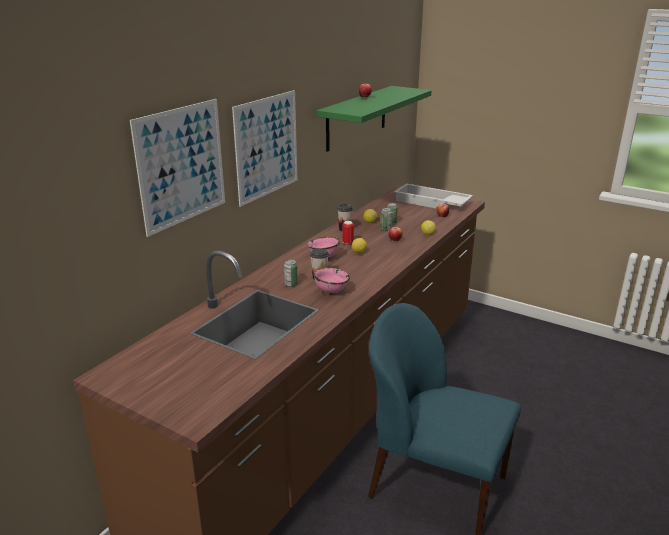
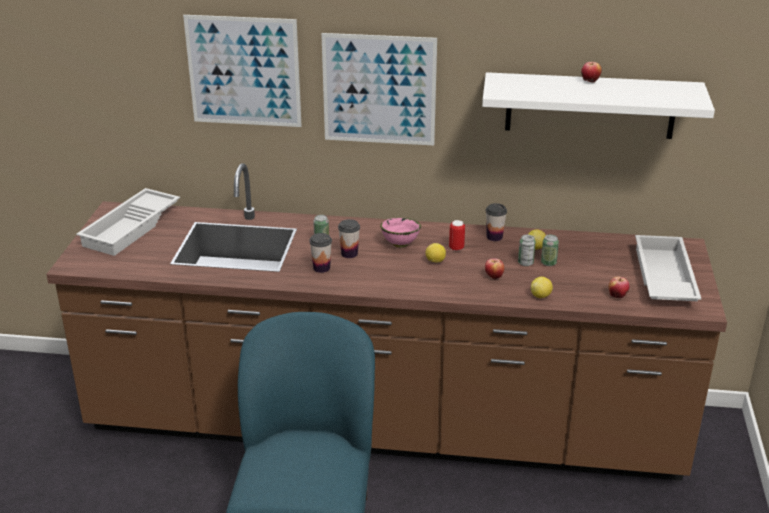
camera: 65 degrees right, 5 degrees up
(159, 369) = (132, 228): none -> white tray
(330, 292) = (321, 268): pink bowl -> cup
(357, 117) = (590, 105): green shelf -> white shelf

